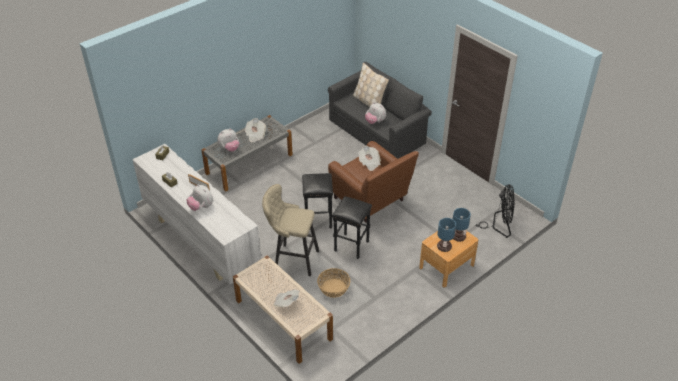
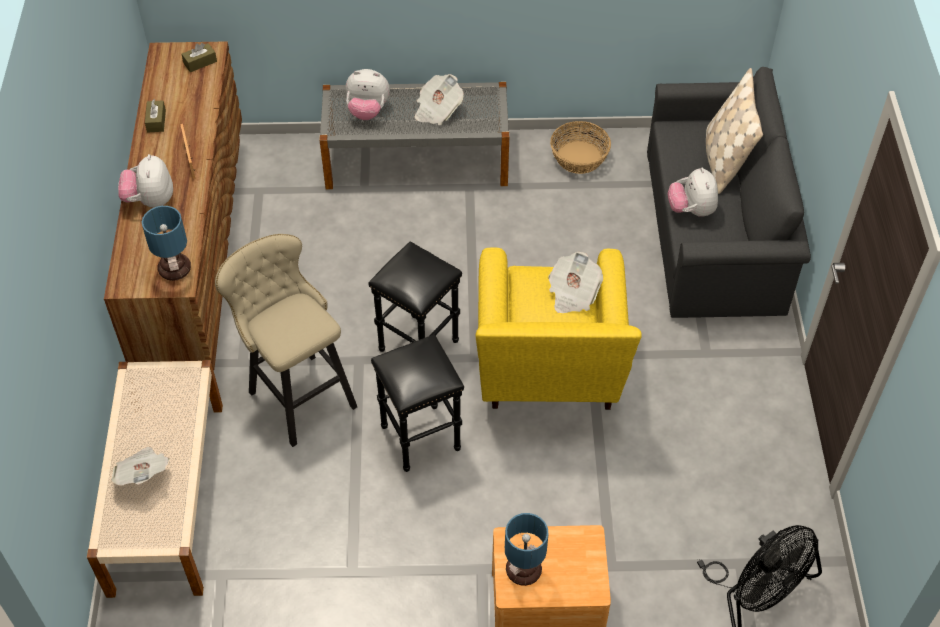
camera: 40 degrees right, 10 degrees up
(200, 241) = (194, 258): white cabinet -> brown cabinet
(333, 288) = (304, 498): basket -> basket (578, 157)
(370, 201) = (548, 370): brown armchair -> yellow armchair
(458, 237) = (574, 569): table lamp -> table lamp (174, 269)

